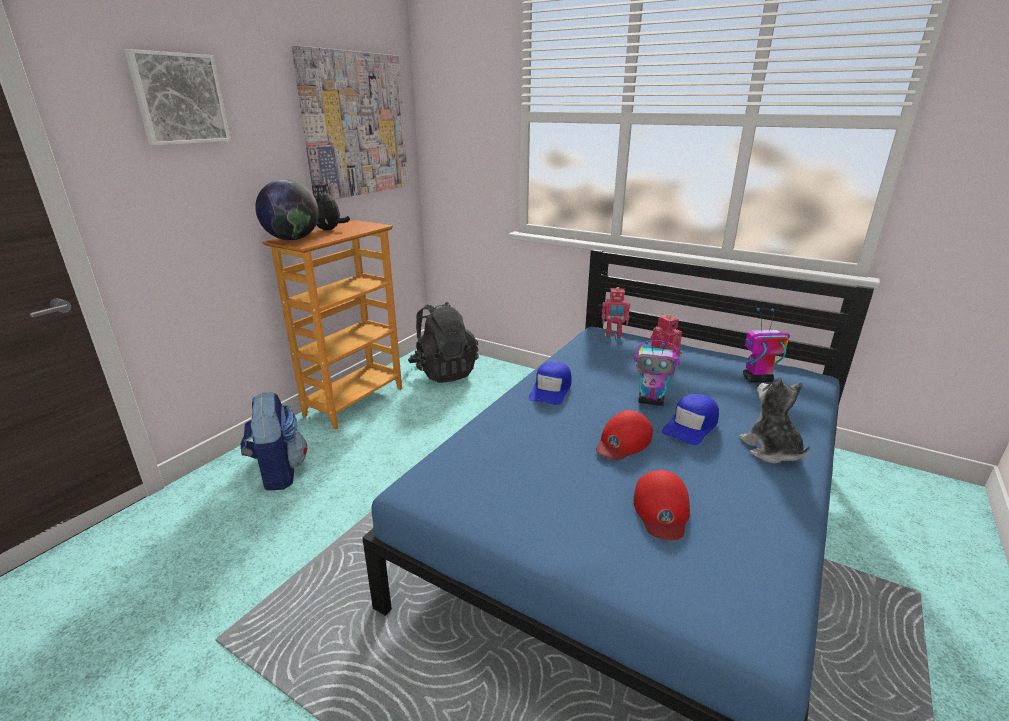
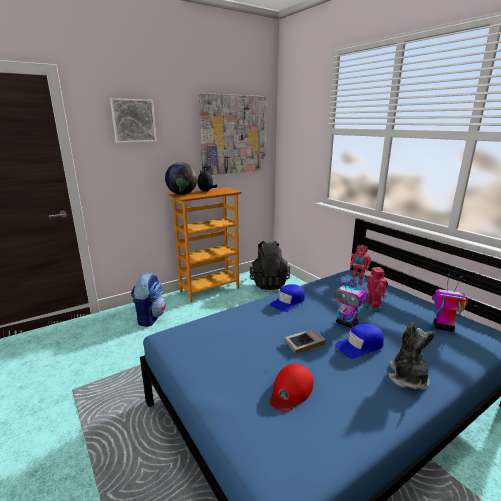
camera: 25 degrees right, 5 degrees down
(623, 441) = (304, 343): red cap -> book

